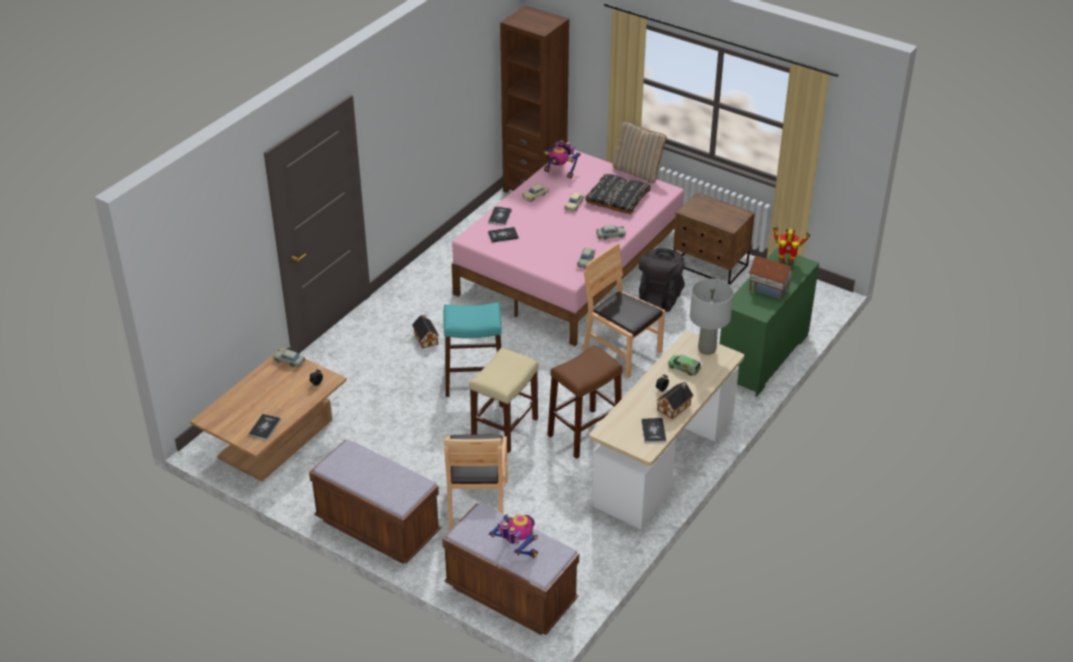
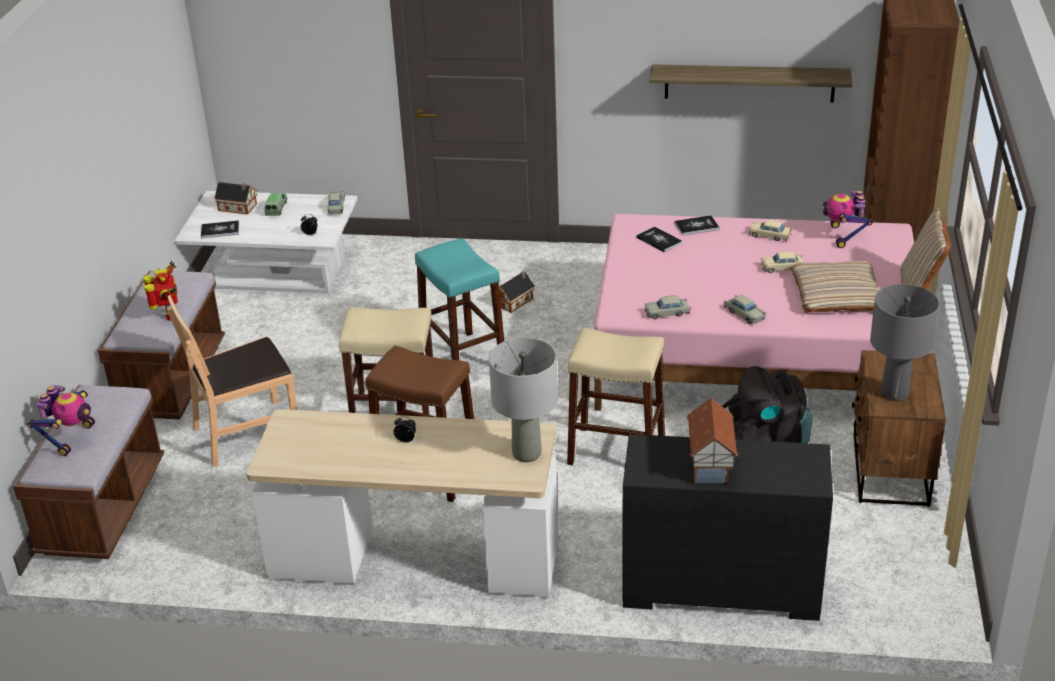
camera: 65 degrees right, 5 degrees down
(275, 439) = (276, 272): brown coffee table -> white coffee table
(448, 116) = (749, 83): none -> shelf
(617, 198) = (837, 294): black pillow -> beige pillow
(622, 352) = (616, 451): brown chair -> beige stool
(653, 431) = (312, 458): book -> none
(675, 407) = (375, 462): toy house -> toy house (239, 207)
(684, 368) = (466, 446): toy truck -> toy truck (276, 208)
(722, 218) = (894, 393): none -> grey table lamp
(763, 357) = (720, 588): green dresser -> black dresser
(786, 261) = (801, 463): toy robot -> toy robot (169, 316)

